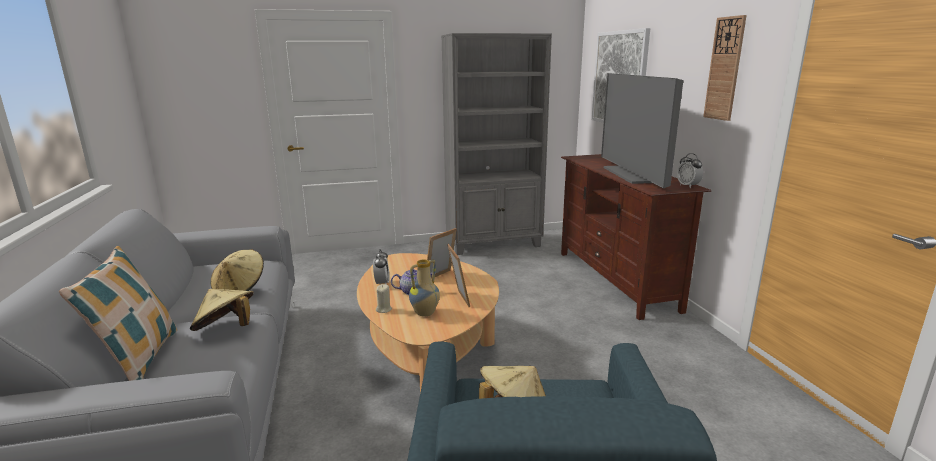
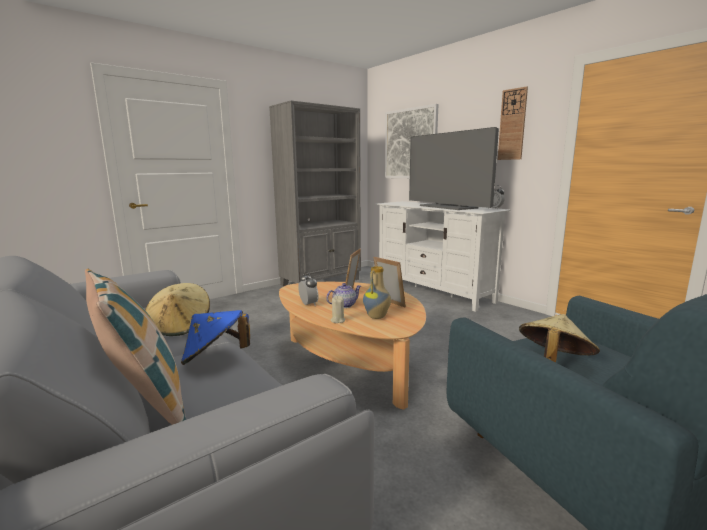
camera: 25 degrees left, 5 degrees down
(226, 329) = (215, 358): beige hat -> blue hat
(616, 280) = (433, 291): brown tv stand -> white tv stand

